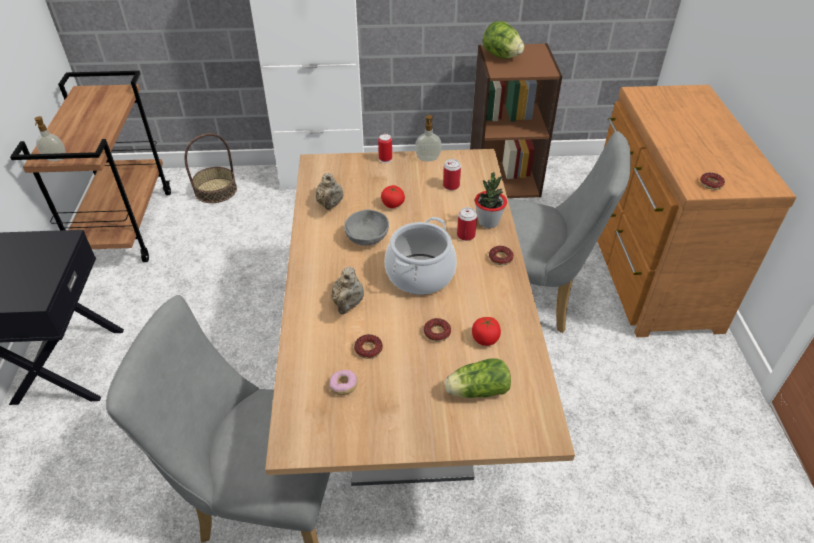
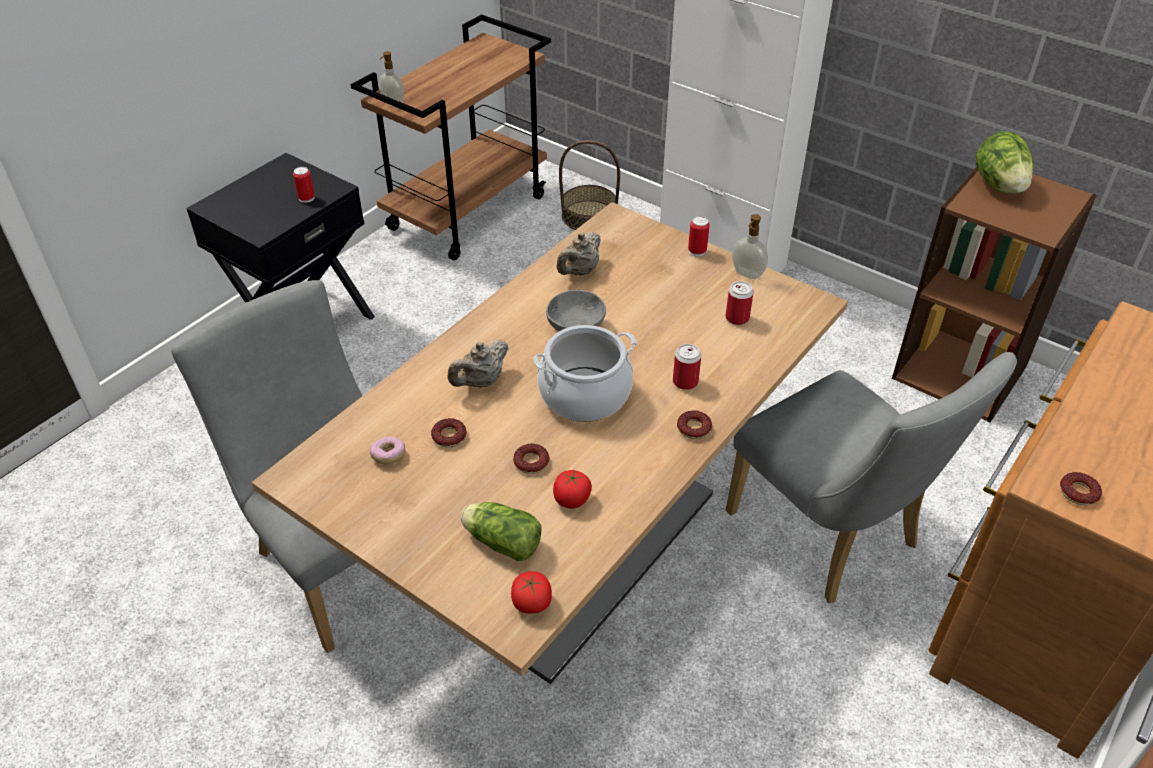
camera: 40 degrees right, 0 degrees up
(47, 256) = (306, 198): none -> can
(392, 204) = (645, 305): tomato -> tomato (531, 602)
(488, 222) = (730, 381): potted plant -> none

